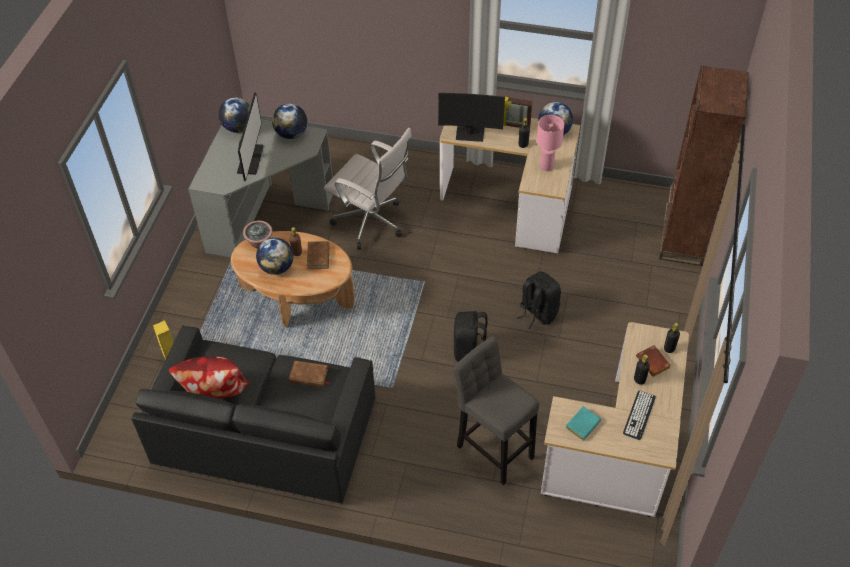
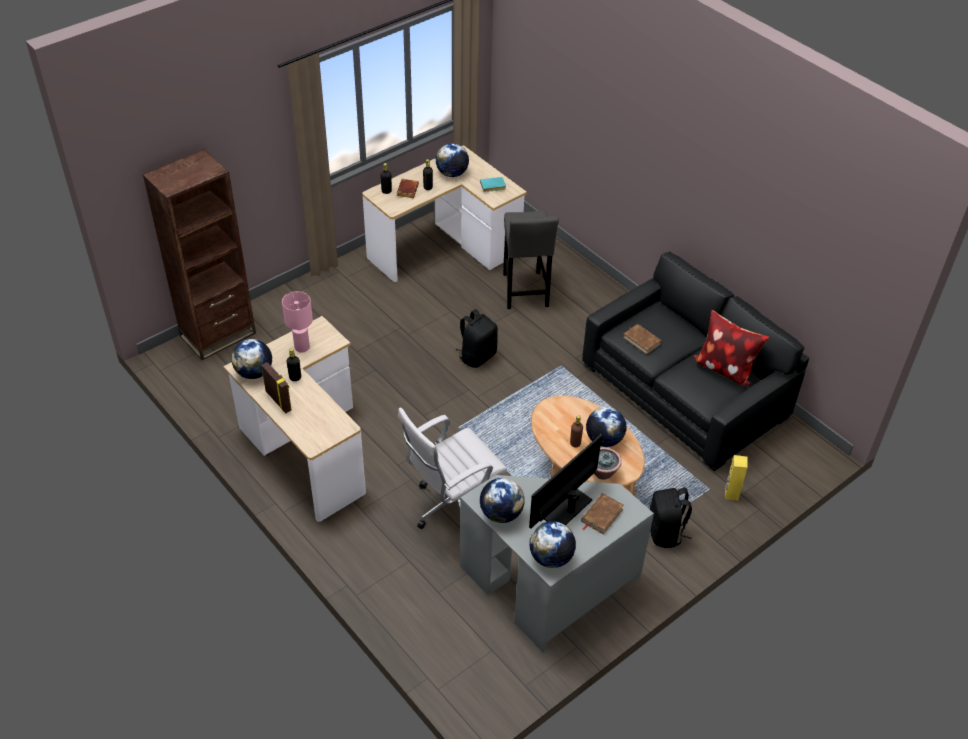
camera: 145 degrees left, 5 degrees down
(318, 257) = (558, 428): brown book -> brown book (601, 515)
(372, 223) = (452, 509): white office chair -> white office chair turned 105 degrees counterclockwise
(470, 133) = (327, 417): monitor -> none
(537, 313) = (396, 351): black backpack -> black backpack (665, 533)
(639, 415) = (452, 173): keyboard -> globe

